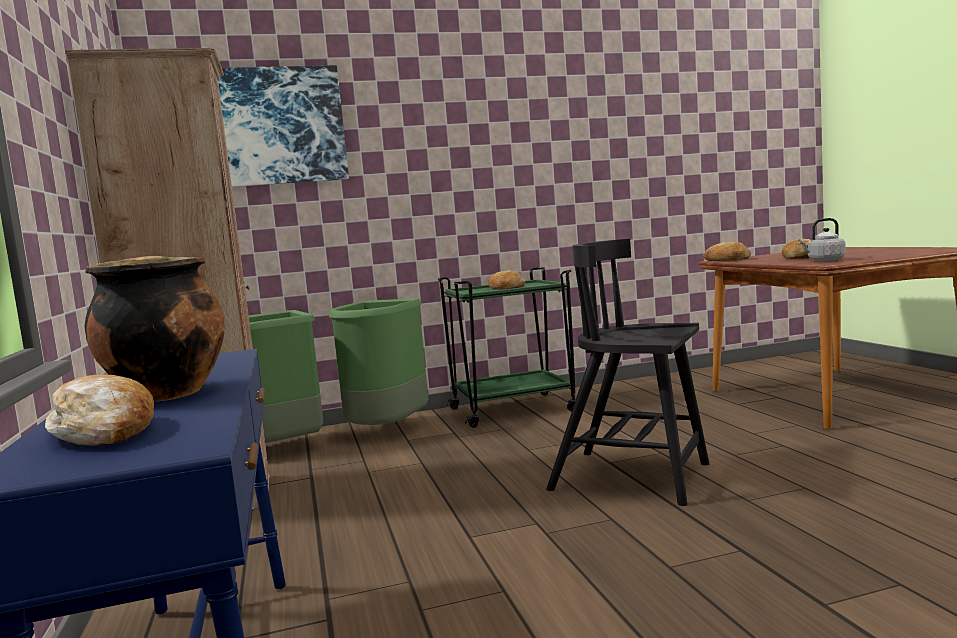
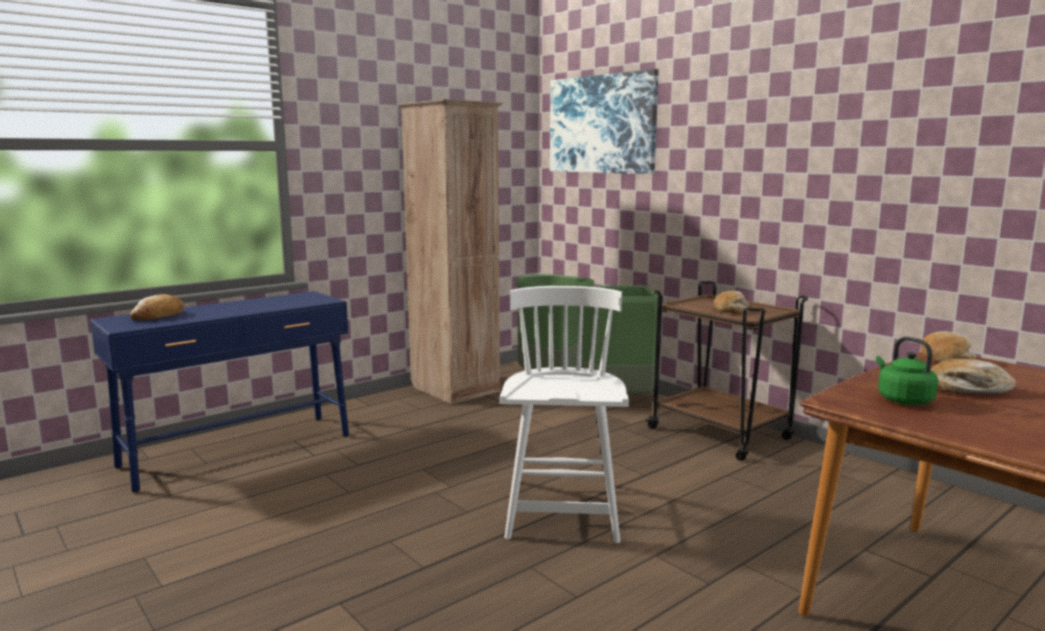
camera: 65 degrees right, 5 degrees up
(166, 394) = (225, 309): cooking pot -> none
(513, 409) = (720, 434): green cart -> brown cart
(634, 477) = (563, 510): black chair -> white chair
(824, 260) = (902, 399): grey kettle -> green kettle

